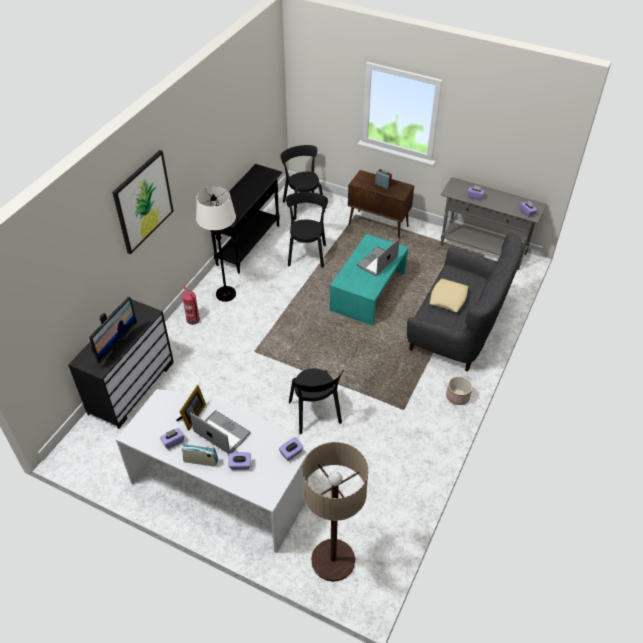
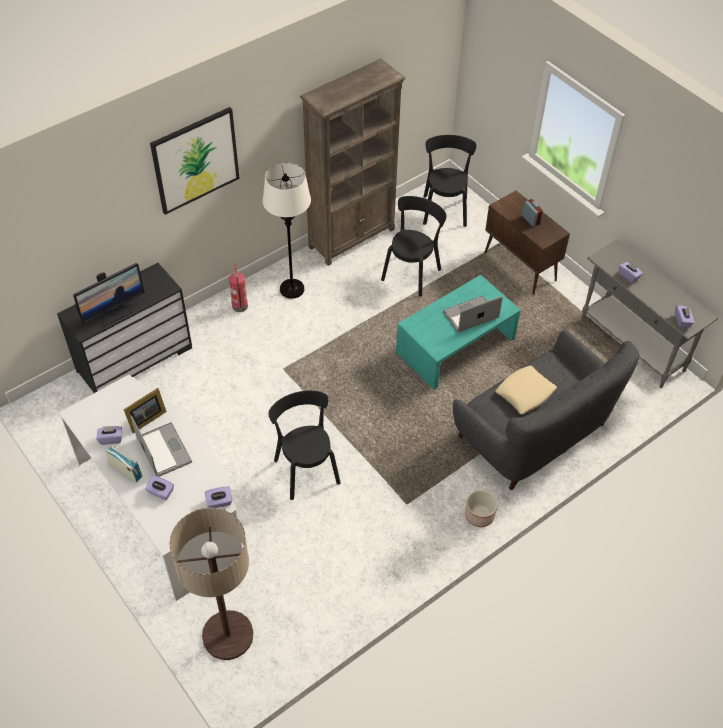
camera: 25 degrees right, 5 degrees up
(249, 245) = (352, 238): black console table -> brown bookcase
(315, 414) = (306, 468): black chair -> black chair turned 150 degrees clockwise

